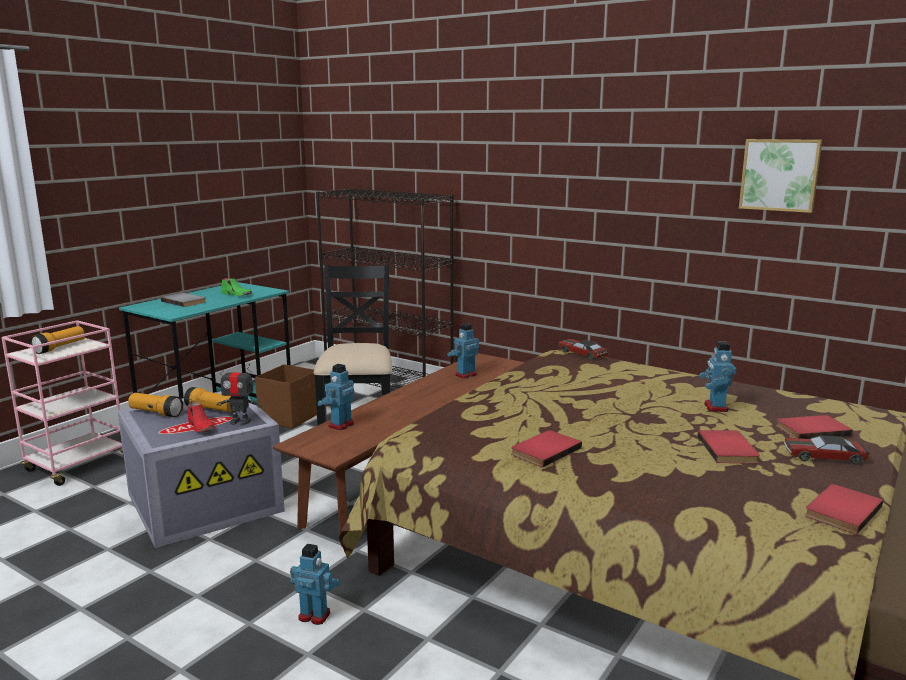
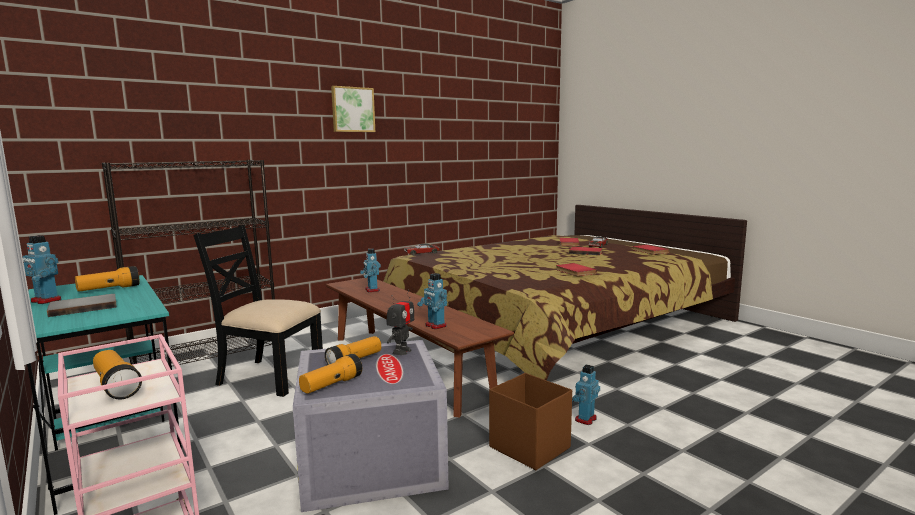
camera: 70 degrees left, 5 degrees down
(201, 427) = (399, 365): red shoe -> none
(237, 294) = (109, 289): green shoe -> flashlight
(290, 417) = (213, 406): brown storage box -> brown storage box (529, 447)
(715, 407) = (532, 247): toy robot -> toy robot (45, 301)
(780, 175) = (463, 134): picture -> picture (352, 109)

